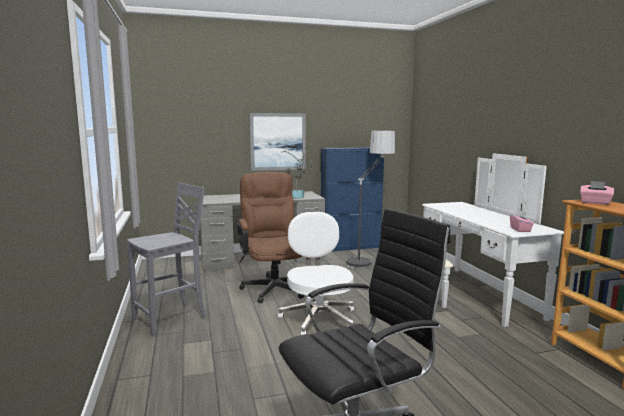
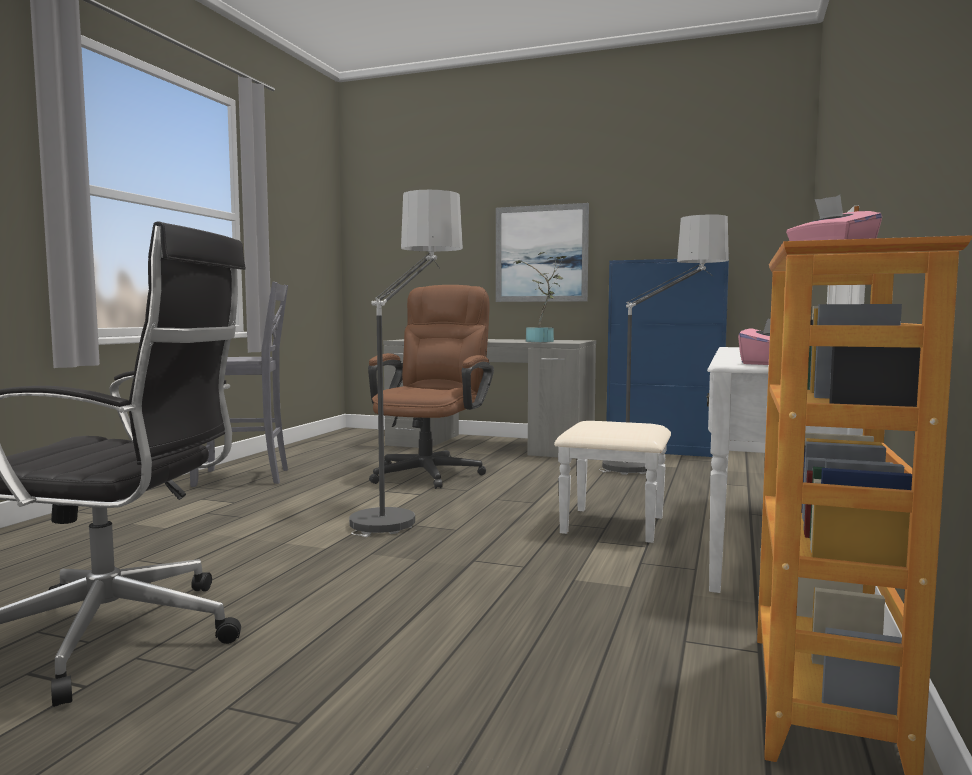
camera: 35 degrees right, 5 degrees down
(318, 318) = (406, 511): white office chair -> floor lamp

